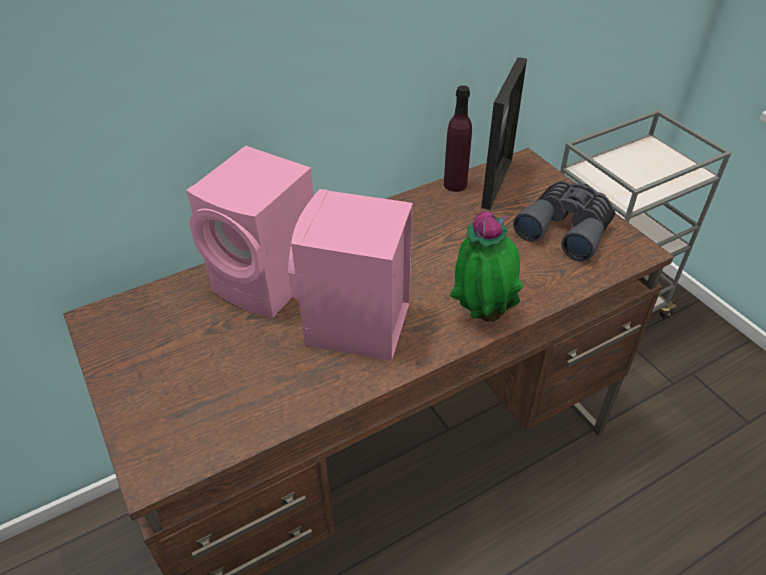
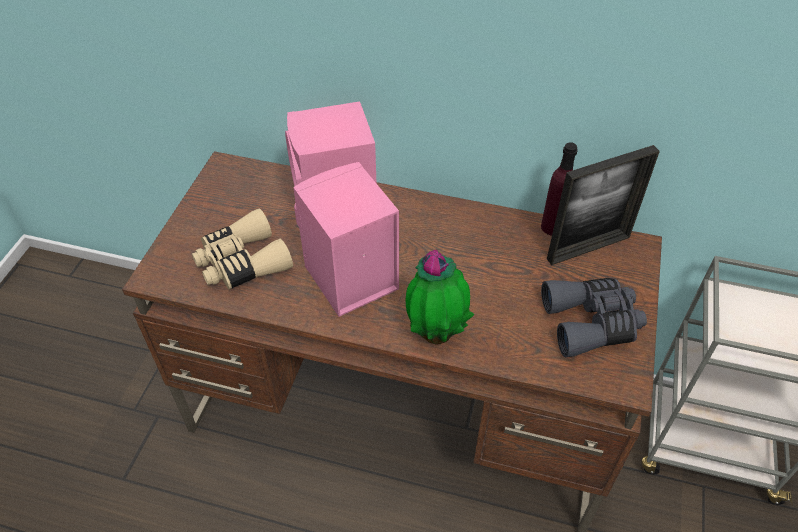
camera: 45 degrees right, 5 degrees up
(236, 386) = (242, 262): none -> beige binoculars

